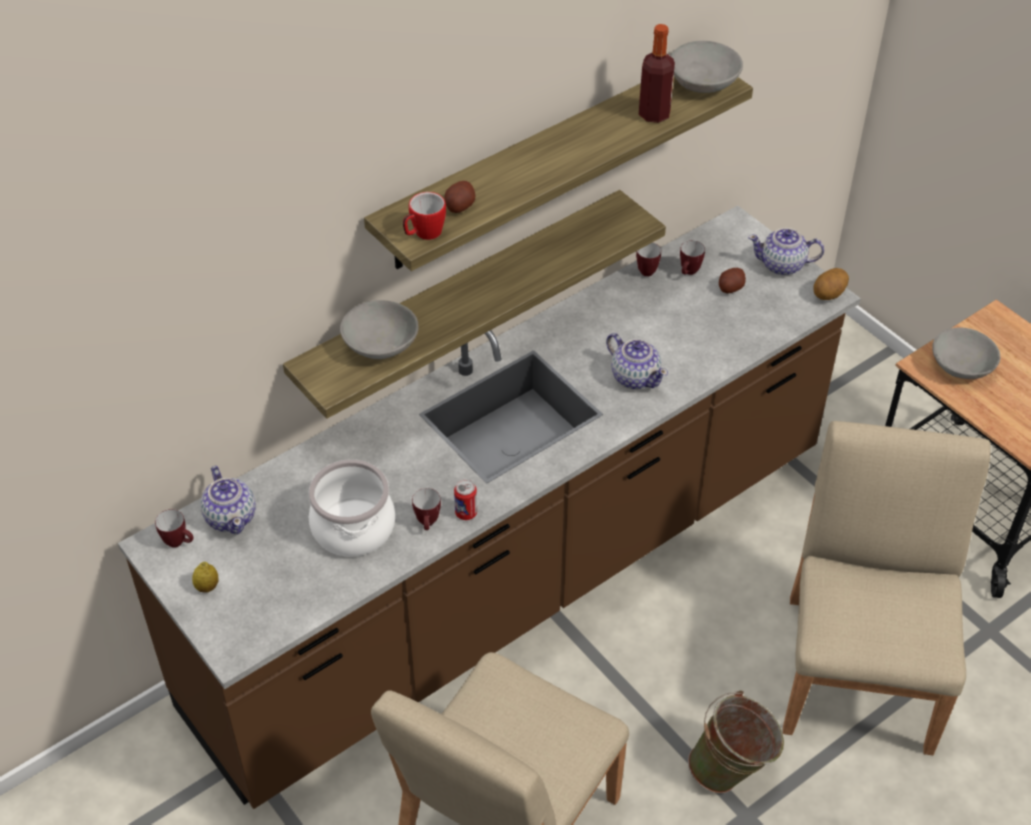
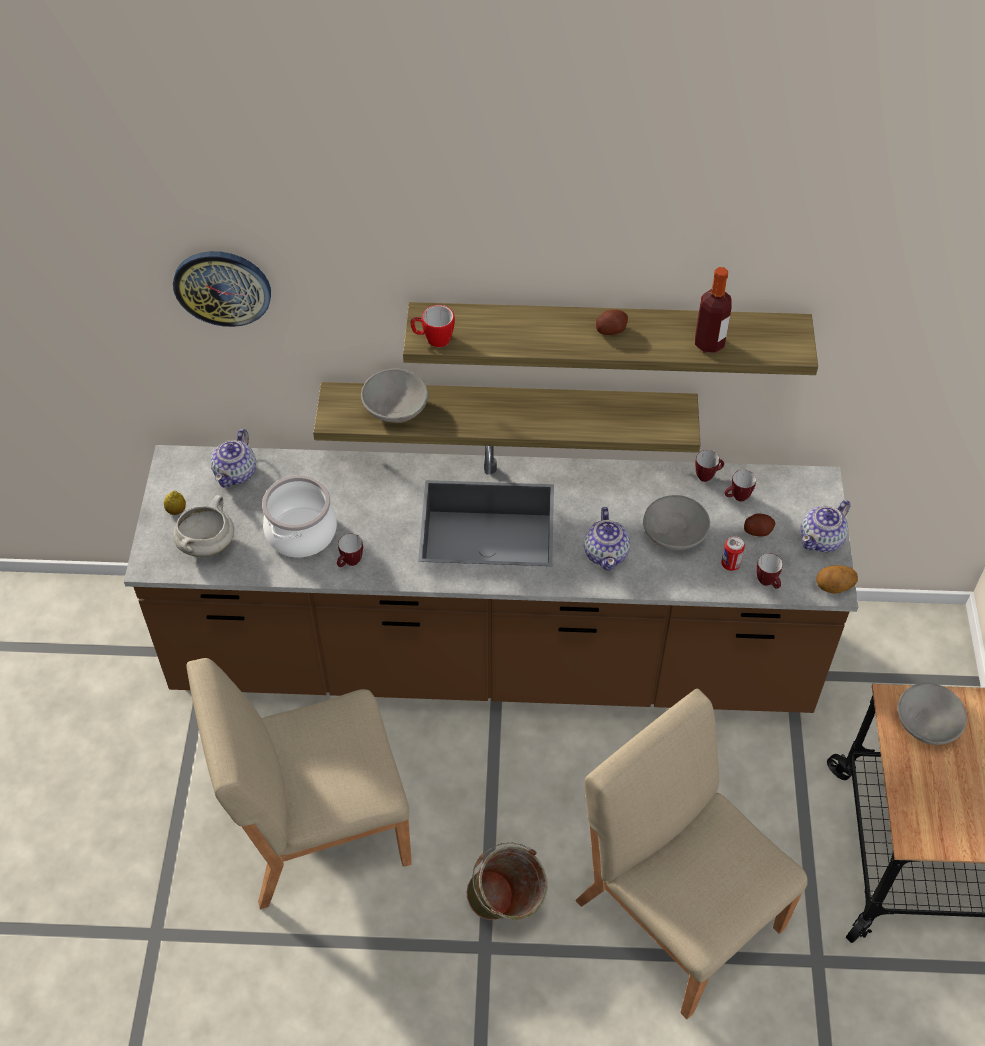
camera: 40 degrees right, 5 degrees up
(175, 296) = (222, 287): none -> wall clock
(179, 543) = (189, 469): mug -> mug (768, 583)
(272, 596) = (207, 544): none -> white cooking pot
(459, 206) = (481, 332): potato -> potato (611, 330)
(466, 513) = (382, 573): can -> can (730, 564)
(703, 83) = (779, 340): grey bowl -> grey bowl (674, 534)
(783, 265) = (822, 539): teapot -> teapot turned 90 degrees counterclockwise
(860, 670) = (678, 911): beige chair -> beige chair turned 90 degrees counterclockwise

